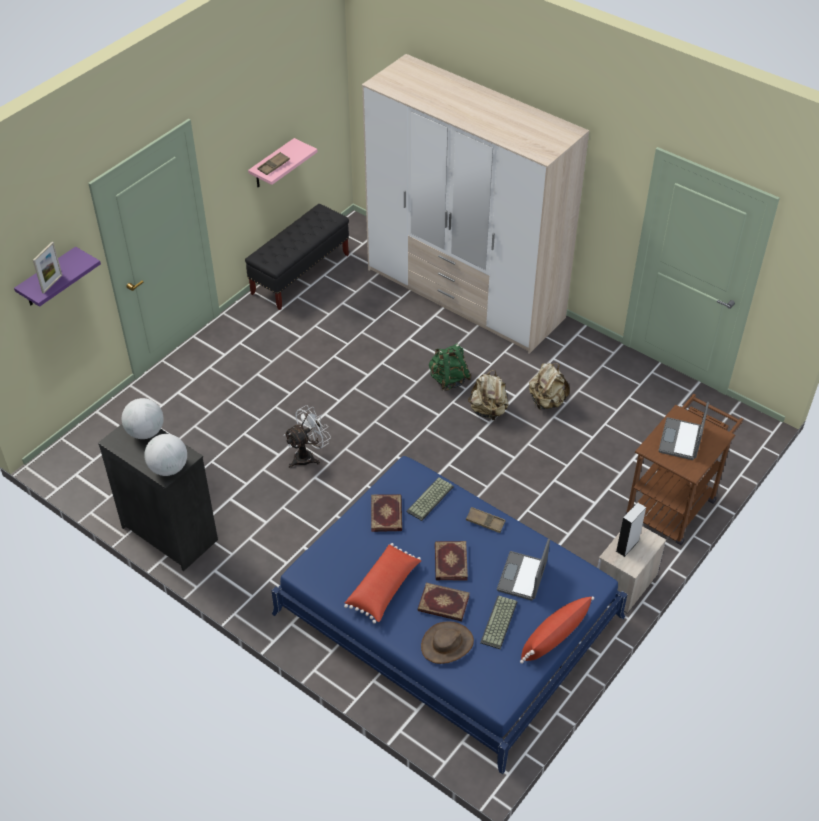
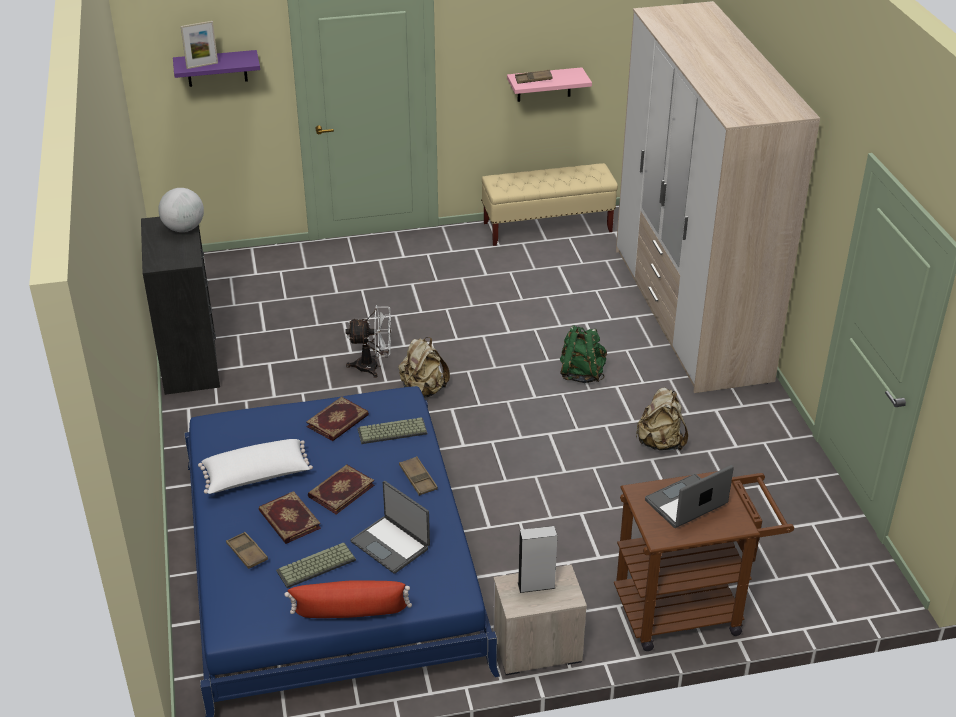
camera: 40 degrees right, 10 degrees down
(168, 468) = (164, 261): globe -> none
(300, 274) = (548, 227): black bench -> beige bench
(384, 589) = (257, 477): red pillow -> white pillow
(447, 644) = (247, 553): brown hat -> brown tray
(488, 411) = (588, 419): beige backpack -> beige backpack (423, 391)
(523, 577) = (391, 544): laptop -> laptop turned 105 degrees counterclockwise

